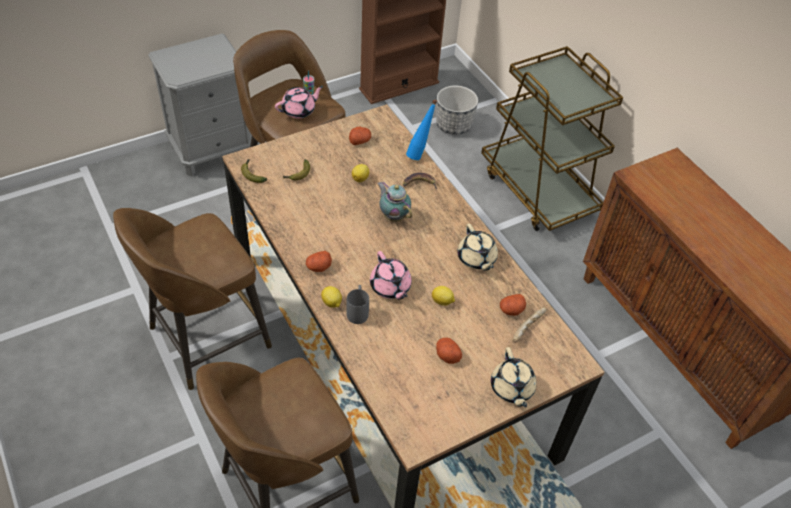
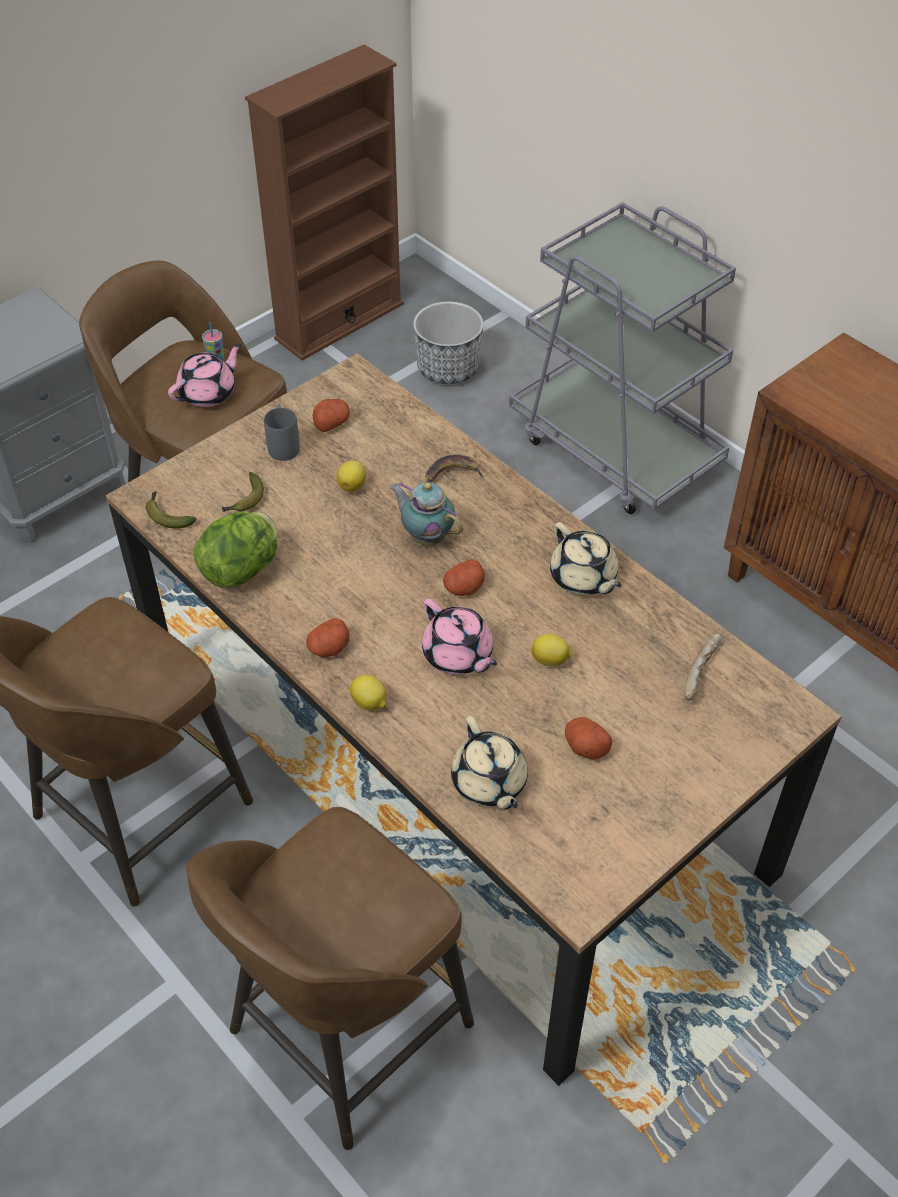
camera: 10 degrees left, 0 degrees up
(284, 212) = (242, 569): none -> lettuce
(358, 311) = (417, 706): grey mug -> grey mug (283, 444)
(419, 154) = (437, 425): blue bottle -> none
(511, 310) = (665, 649): potato -> potato (464, 588)
(511, 388) = (705, 776): beige teapot -> beige teapot (489, 783)
(538, 190) = (614, 448): brown cart -> grey cart

